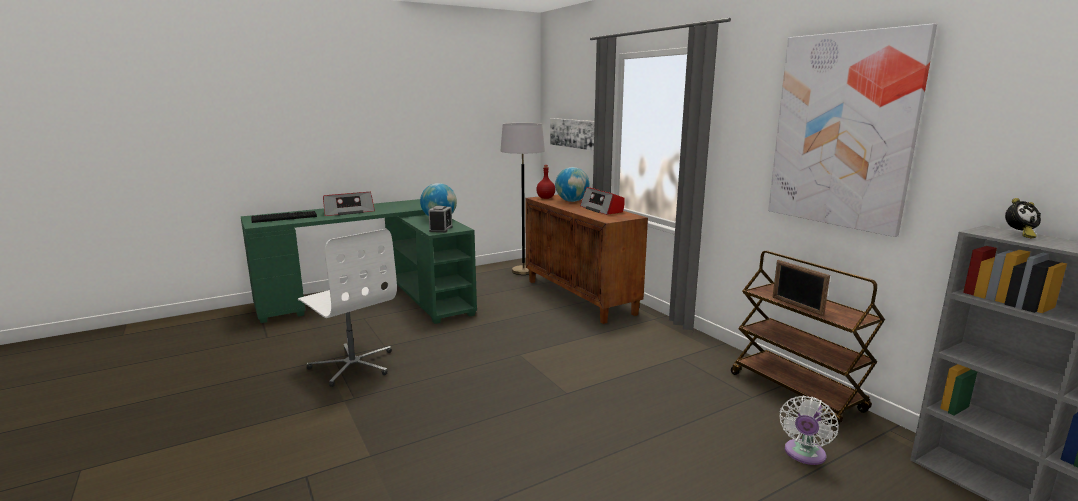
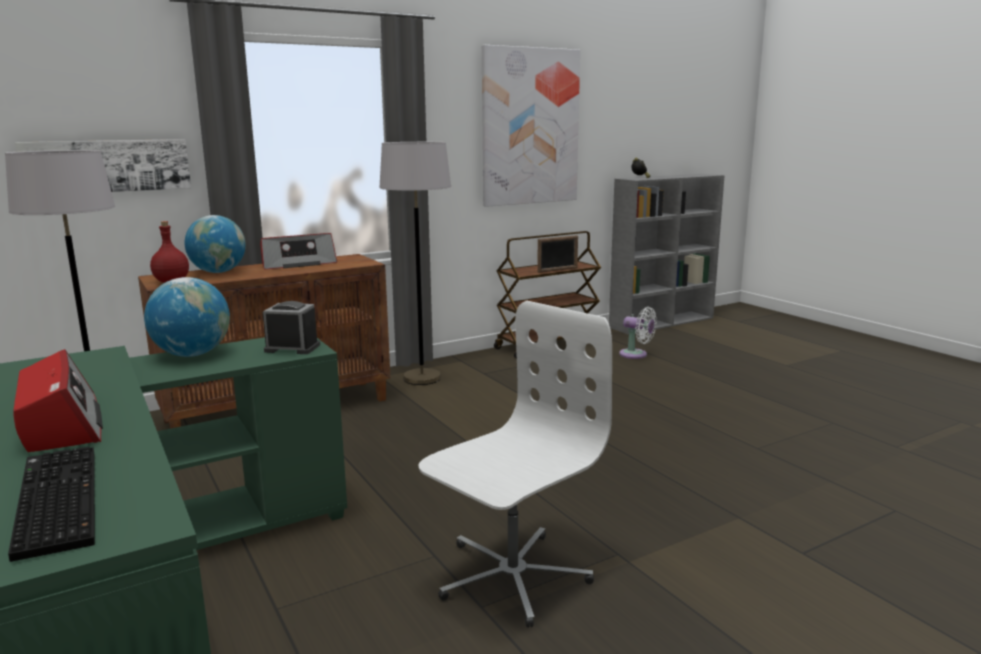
camera: 90 degrees left, 0 degrees up
(655, 333) = (422, 378): none -> grey floor lamp

